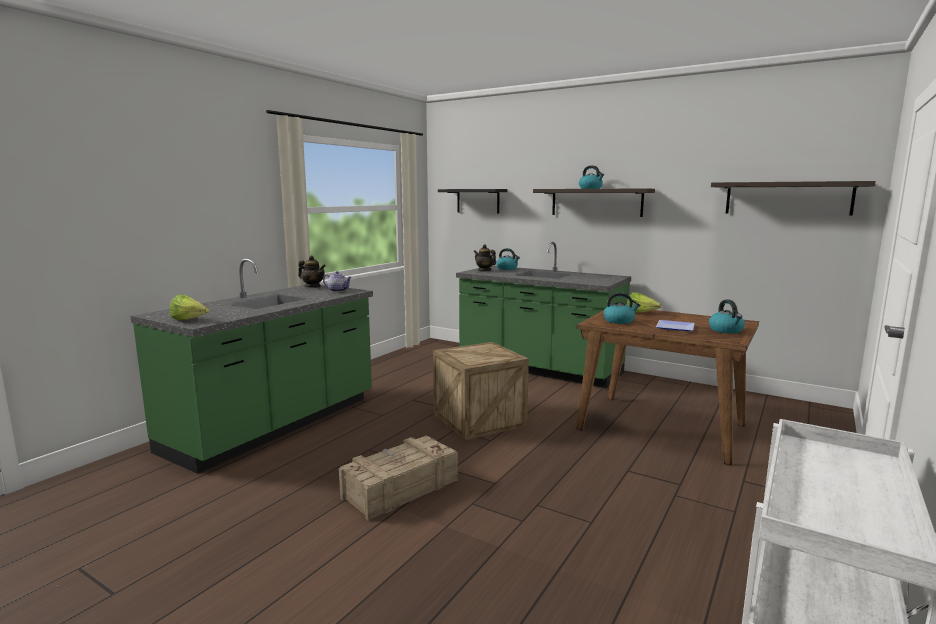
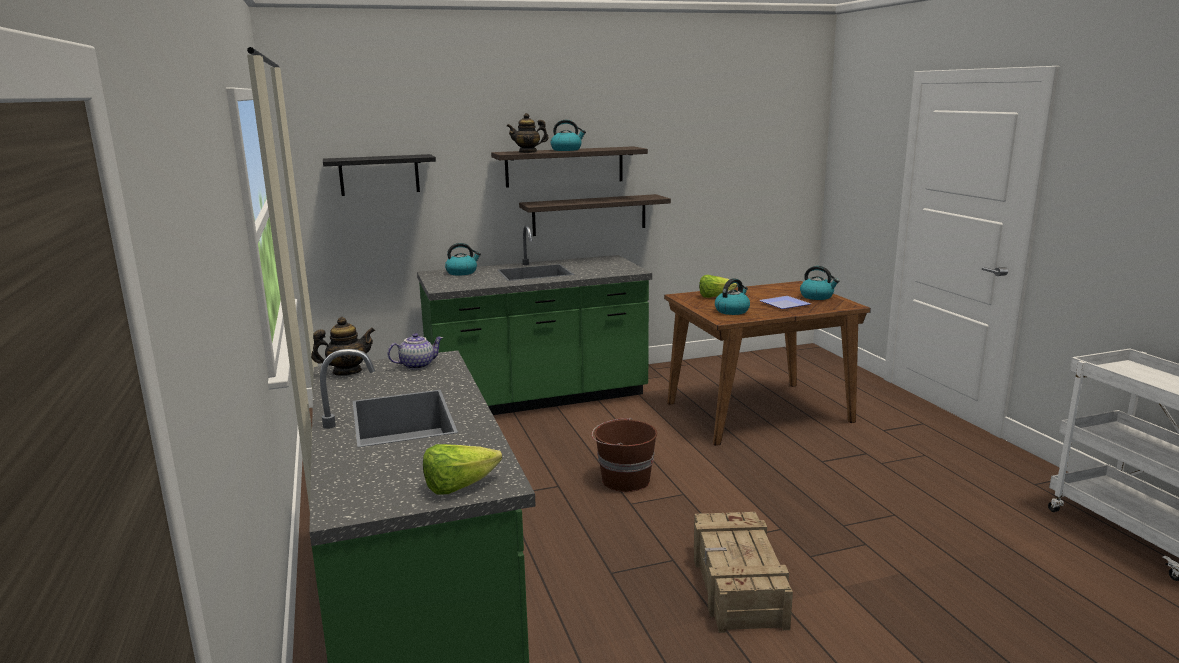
camera: 50 degrees left, 5 degrees up
(479, 420) = (624, 480): crate -> brown bucket
(484, 270) = (448, 281): teapot -> teapot (528, 152)
(787, 198) = (757, 151): shelf -> shelf (589, 215)

